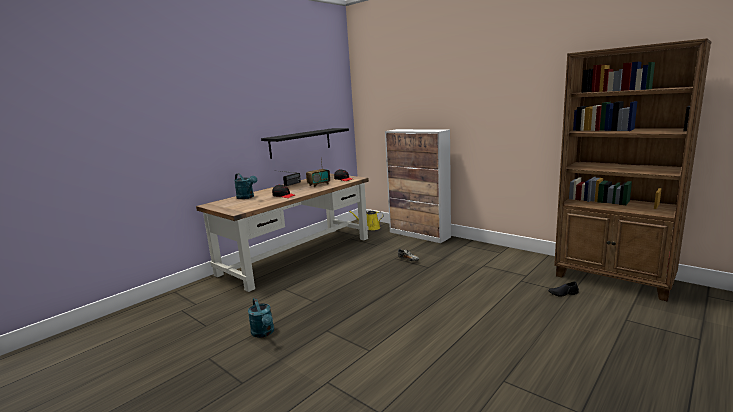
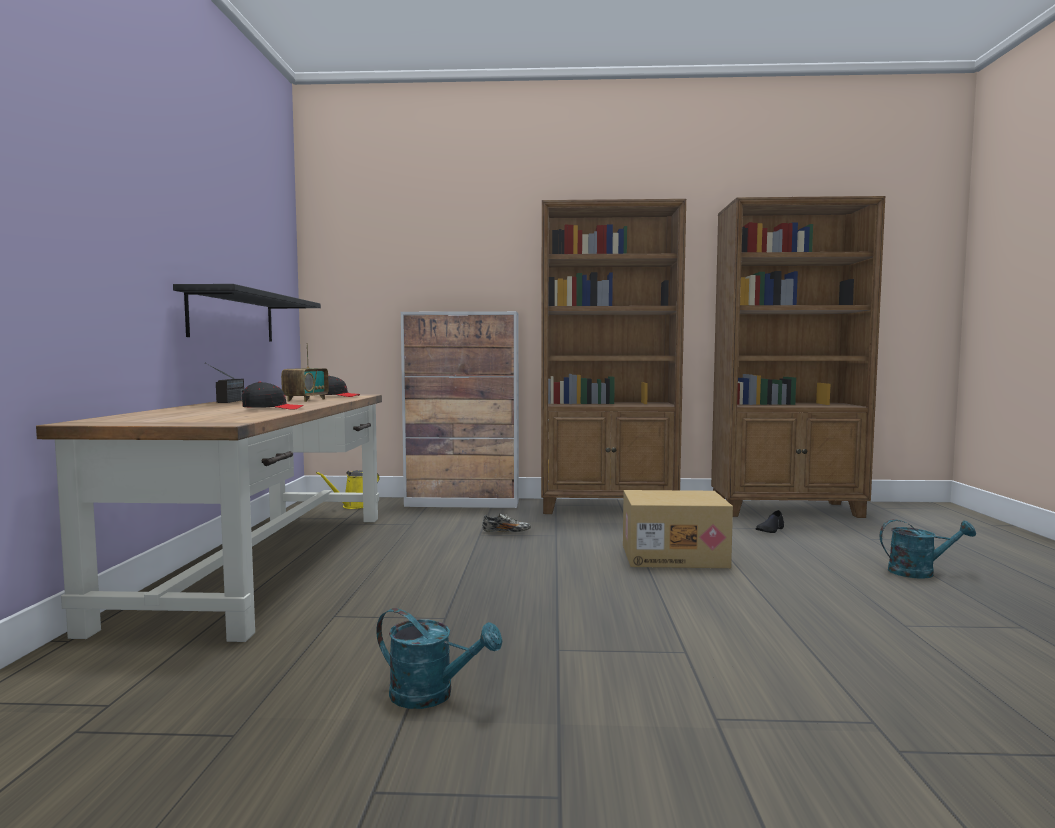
camera: 40 degrees left, 10 degrees down
(247, 197) = (172, 413): turquoise watering can -> turquoise watering can (919, 572)
(464, 296) = (674, 556): none -> cardboard box
(491, 252) = (608, 507): none -> brown bookcase

